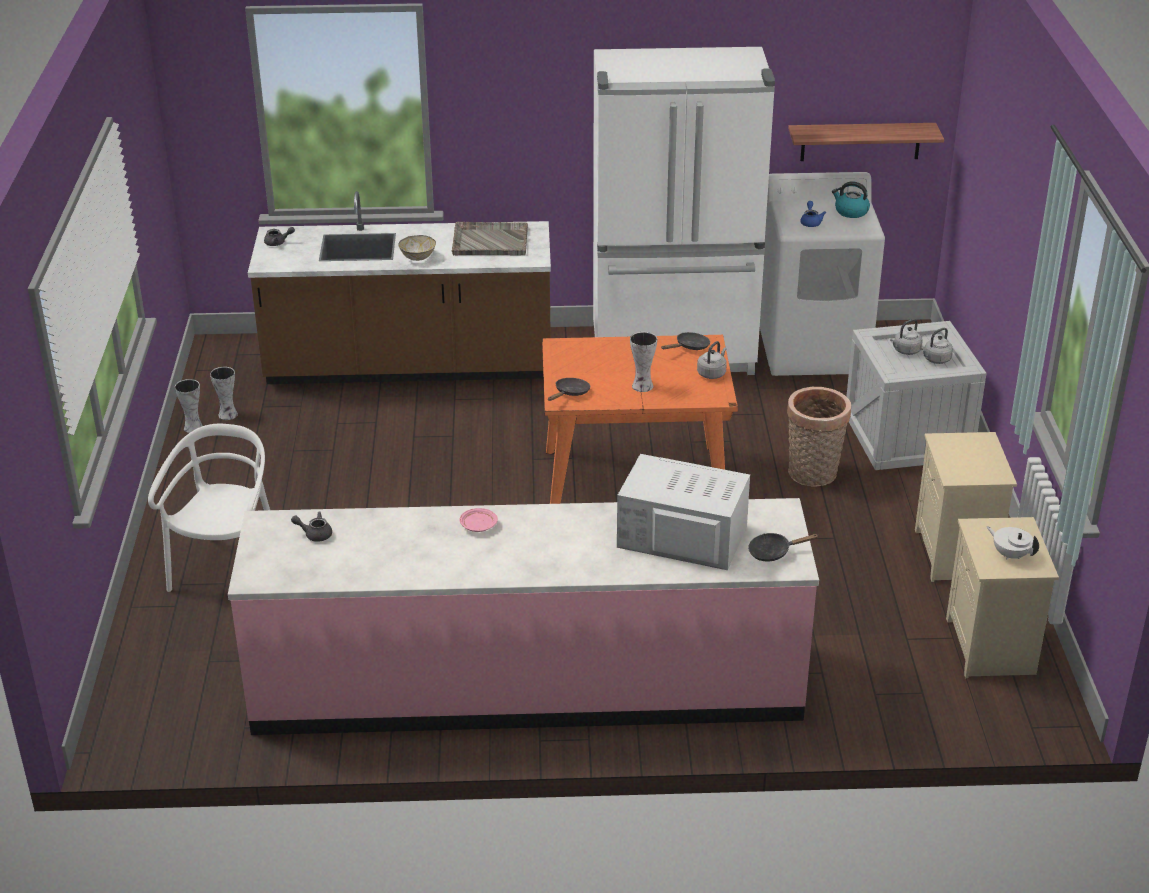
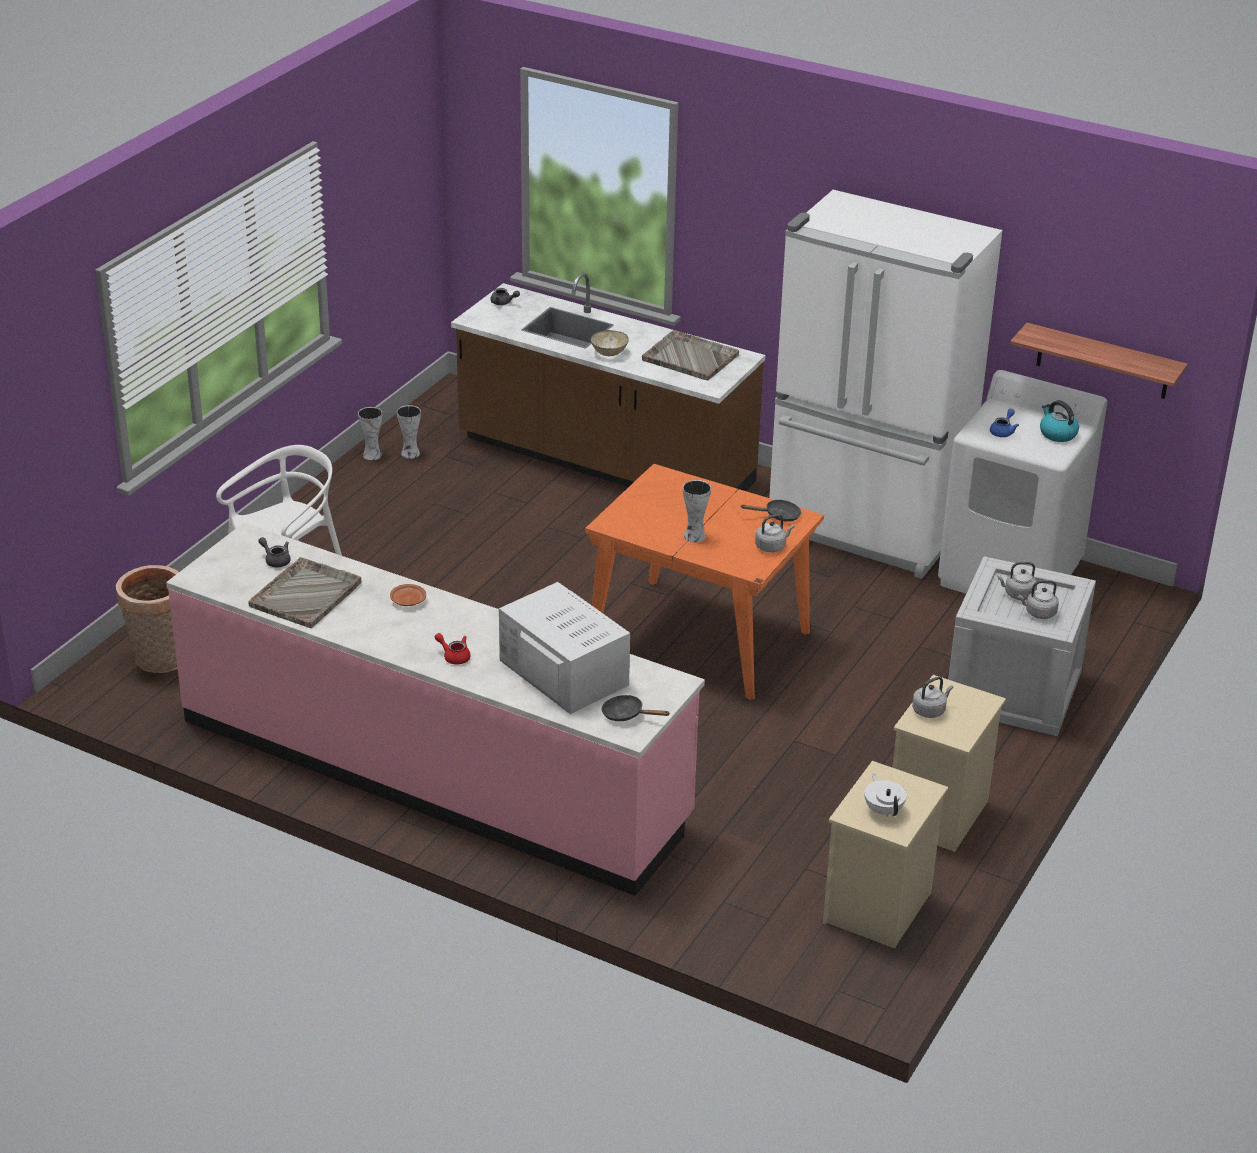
camera: 30 degrees right, 0 degrees up
(378, 554) = (306, 594): none -> grey tray
(478, 525) = (407, 600): pink plate -> brown plate
(570, 393) = (623, 520): black frying pan -> none
(574, 559) = (454, 656): none -> red teapot
(813, 475) = (877, 692): basket -> basket (159, 660)
(954, 462) = (930, 710): none -> grey kettle

